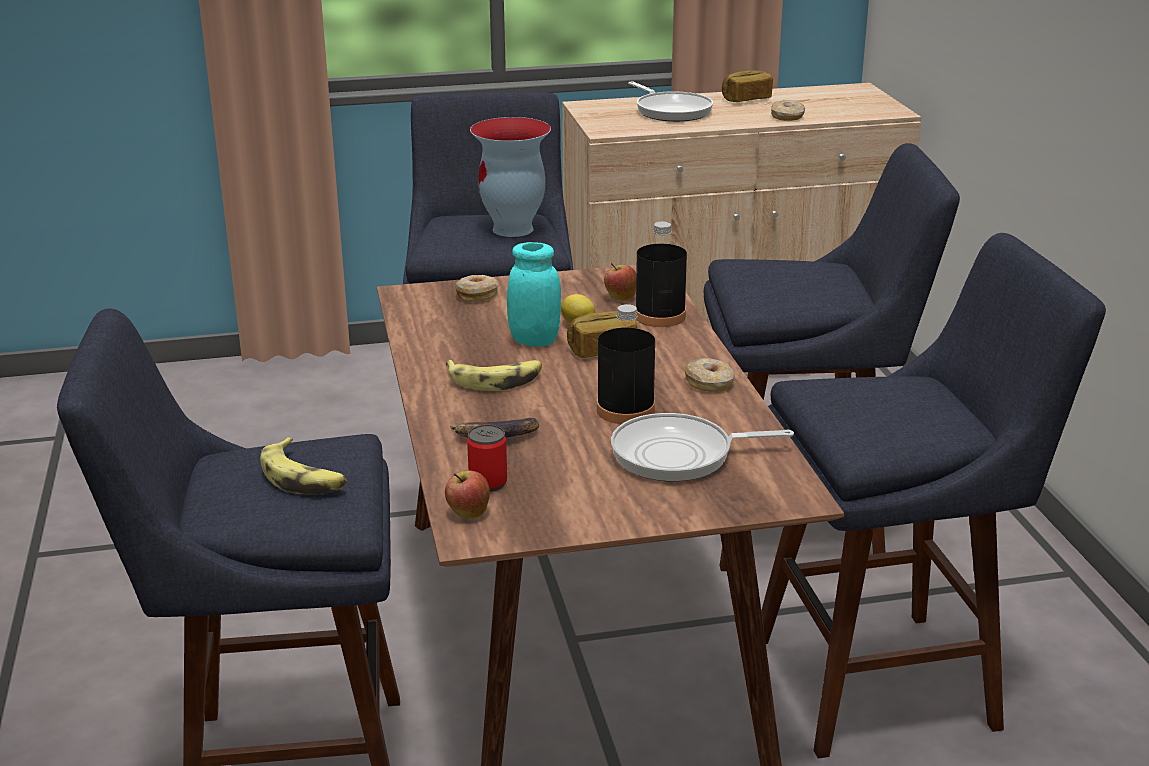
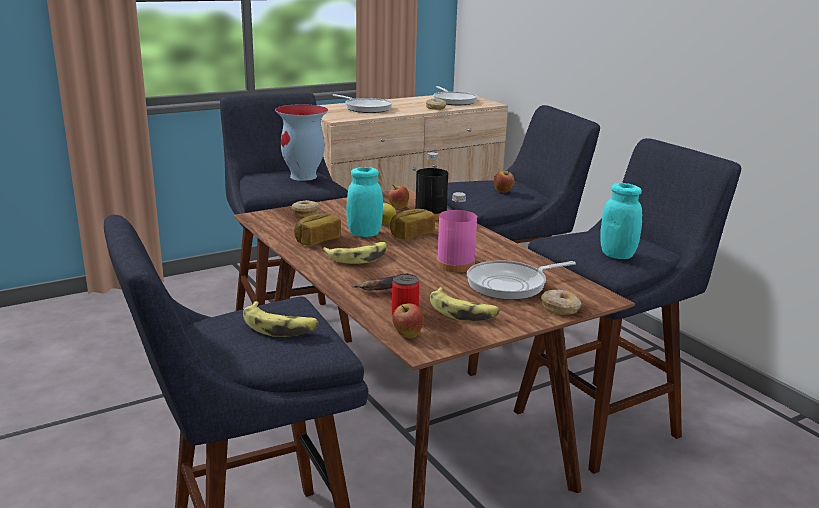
camera: 20 degrees left, 5 degrees down
(572, 489) = (463, 312): none -> banana
(625, 410) = (455, 264): black bottle -> pink bottle
(709, 383) = (492, 245): donut -> donut (560, 308)
(746, 99) = (403, 101): bread -> bread (317, 240)
(800, 287) = (503, 191): none -> apple
(833, 102) = (453, 101): none -> frying pan
(880, 427) = (617, 255): none -> turquoise jar

